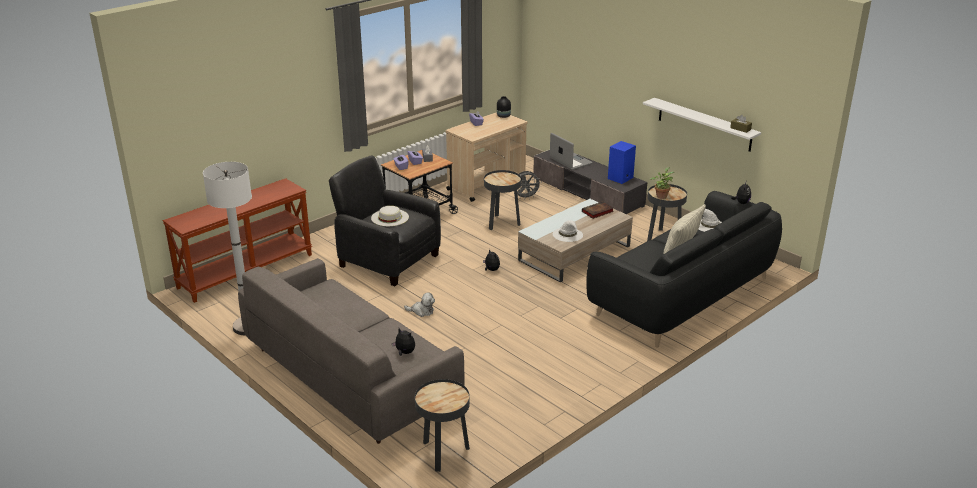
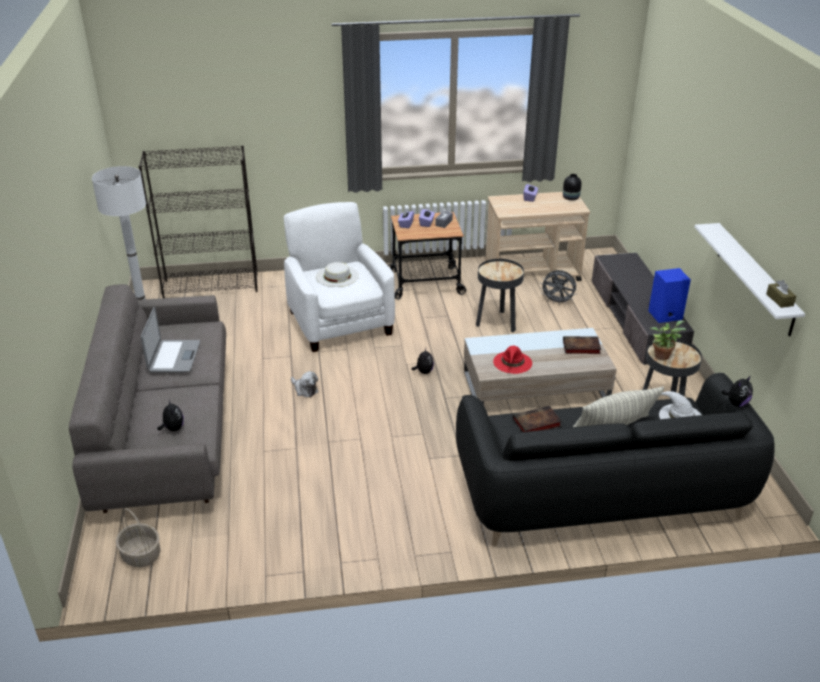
camera: 35 degrees right, 5 degrees up
(246, 270) = (211, 286): brown console table -> black bookcase
(388, 260) = (339, 322): black armchair -> white armchair
(443, 453) = (140, 555): black side table -> basket
(568, 234) = (512, 362): white hat -> red hat
(570, 161) = (629, 275): laptop -> laptop (174, 357)
(637, 258) = (535, 423): none -> book

